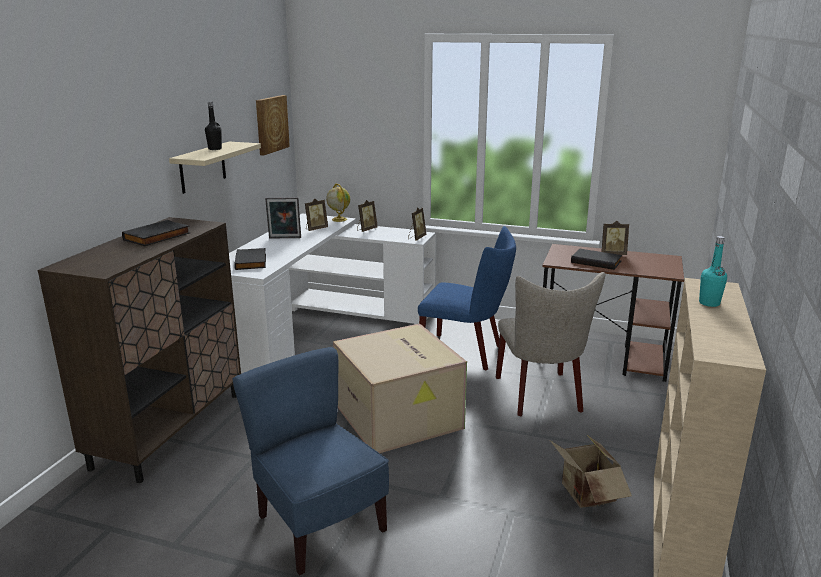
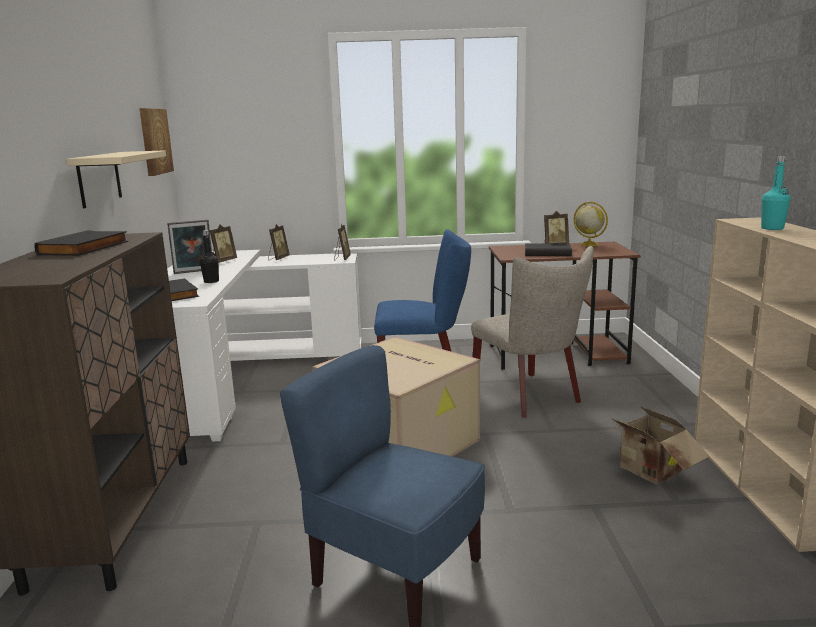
camera: 20 degrees left, 5 degrees down
(215, 149) = (116, 153): black bottle -> black bottle (211, 281)
(339, 219) = (241, 252): globe -> globe (588, 244)

